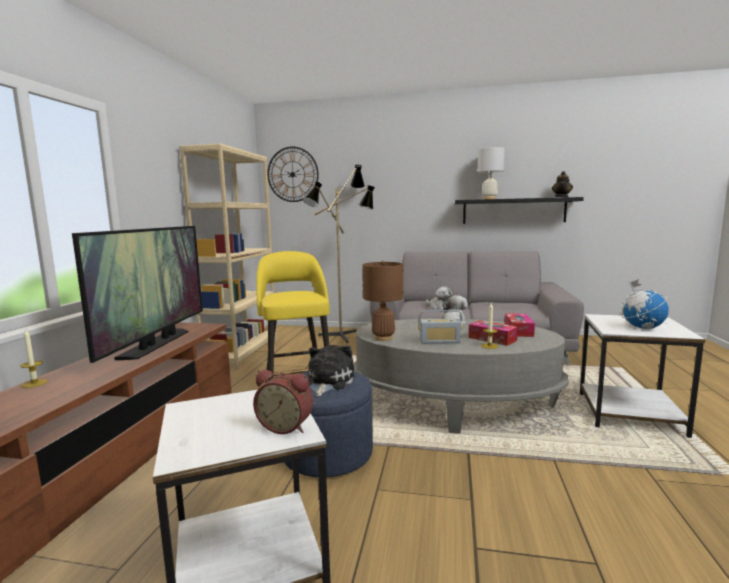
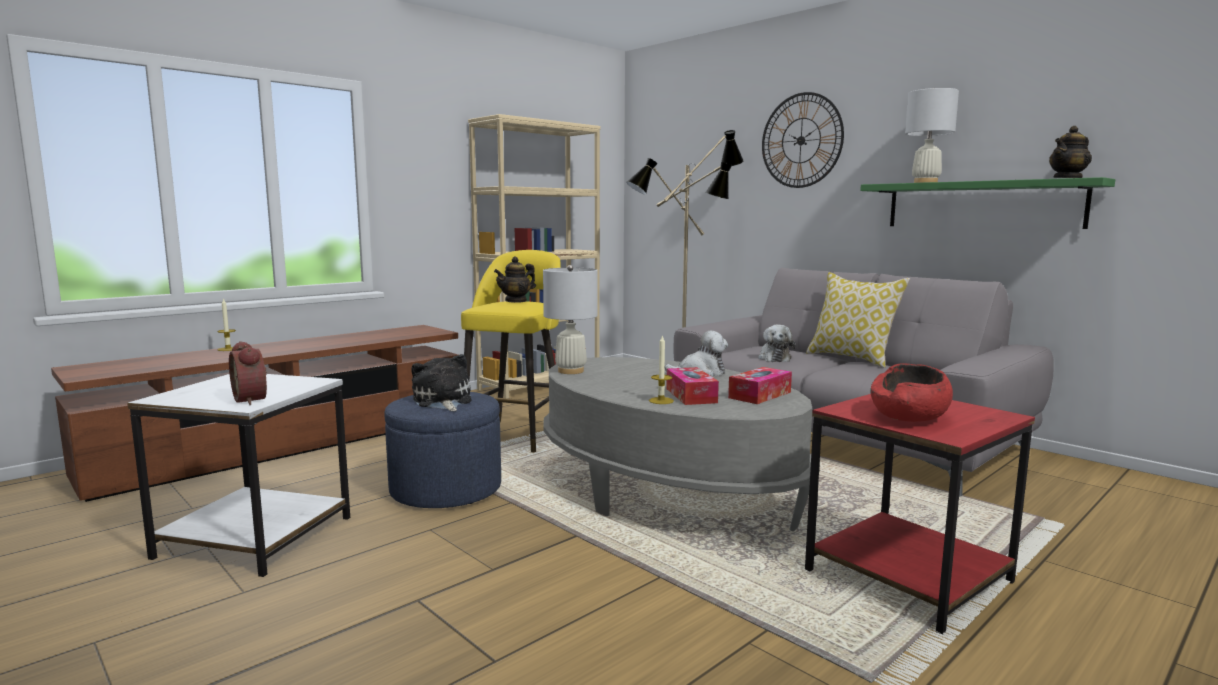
camera: 35 degrees right, 0 degrees up
(156, 344) = (362, 338): television -> none
(288, 292) = (516, 301): none -> teapot
(292, 174) = (661, 148): wall clock -> wall clock (801, 140)
(328, 382) = (443, 401): plush toy -> plush toy turned 75 degrees counterclockwise
(383, 338) = (570, 371): brown table lamp -> white table lamp
(440, 341) = (619, 385): radio -> none
(472, 301) = (852, 358): none -> pillow
(513, 211) = (982, 205): black shelf -> green shelf
(631, 414) = (909, 577): white side table -> red side table
(642, 328) = (909, 416): globe -> red bowl

